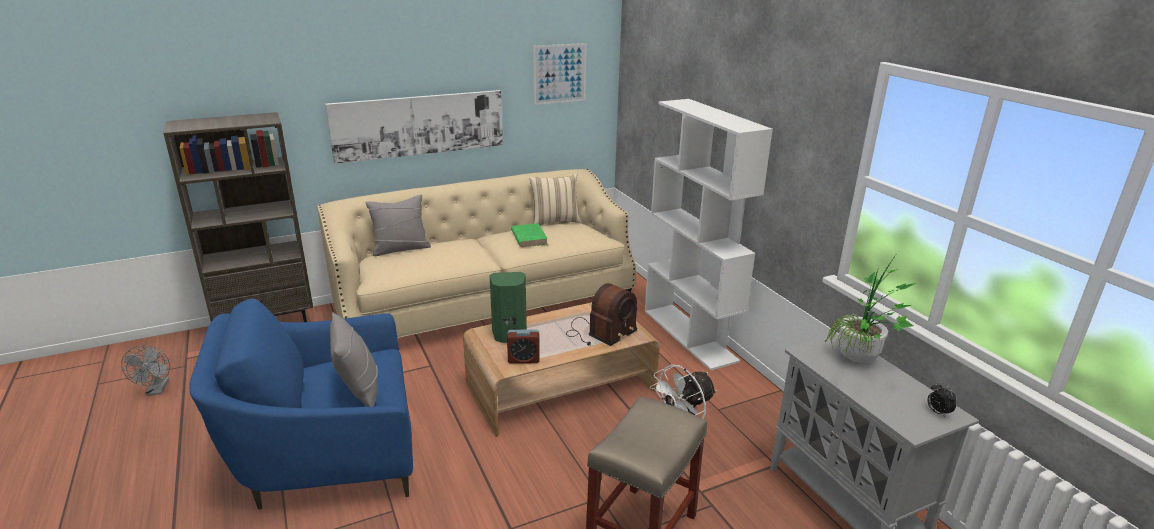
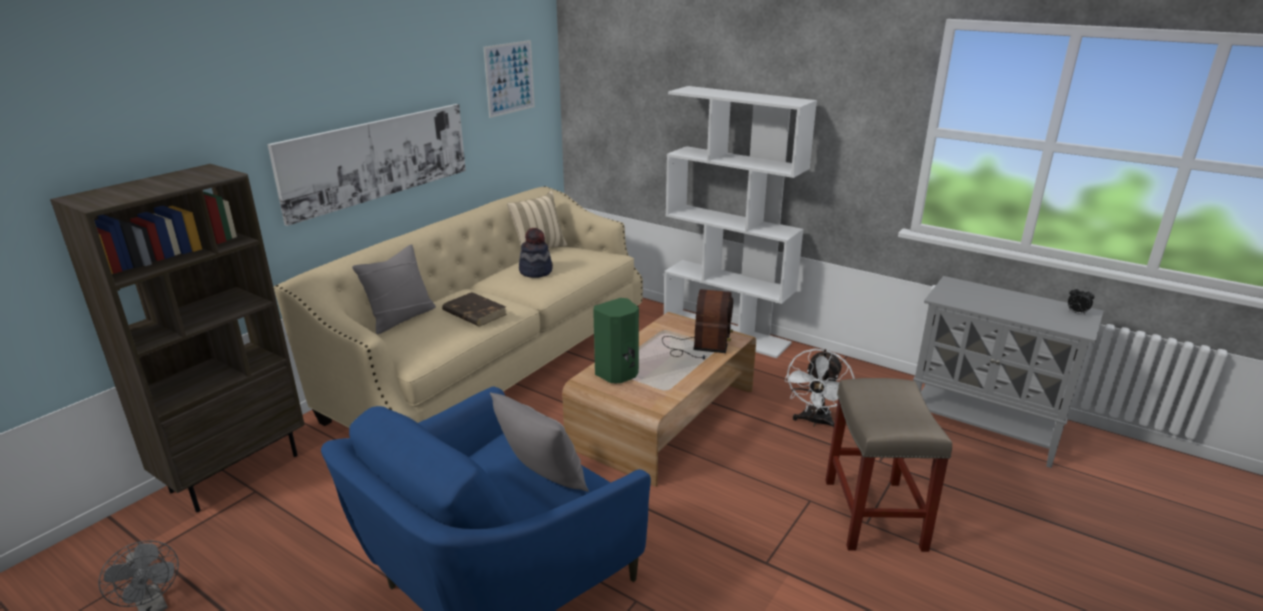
camera: 30 degrees left, 0 degrees up
(448, 257) = (474, 312): none -> brown book
(523, 359) = (661, 392): alarm clock -> none
(529, 237) = (536, 271): green book -> hat
(859, 363) = (984, 294): potted plant -> none

